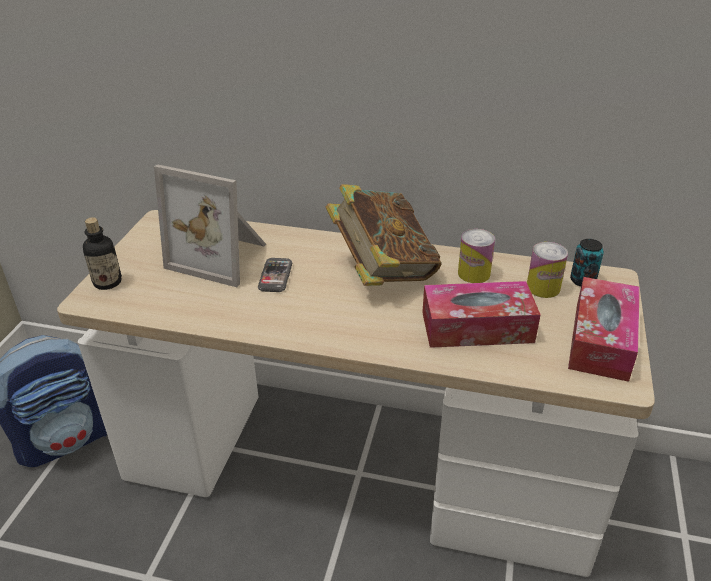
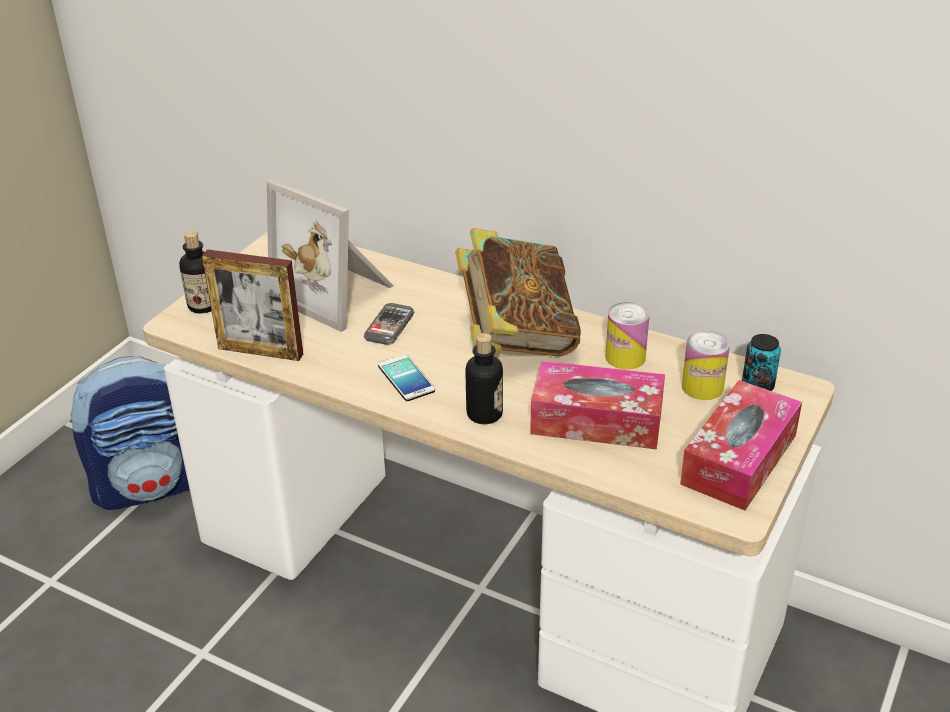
camera: 15 degrees right, 0 degrees up
(172, 314) = (260, 351): none -> picture frame
(307, 317) = (406, 378): none -> phone
(385, 337) = (484, 414): none -> bottle

